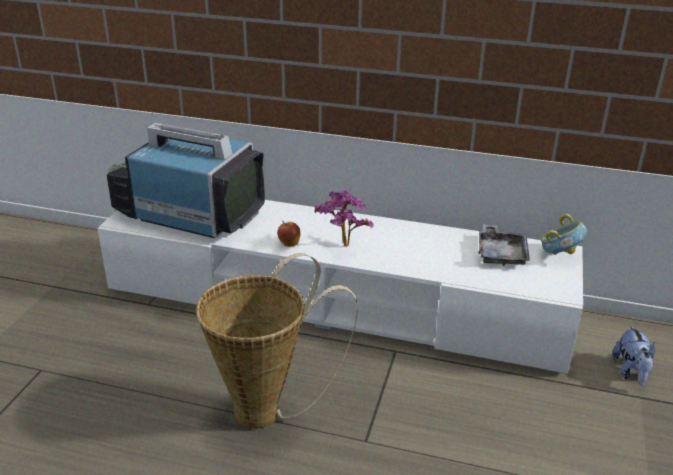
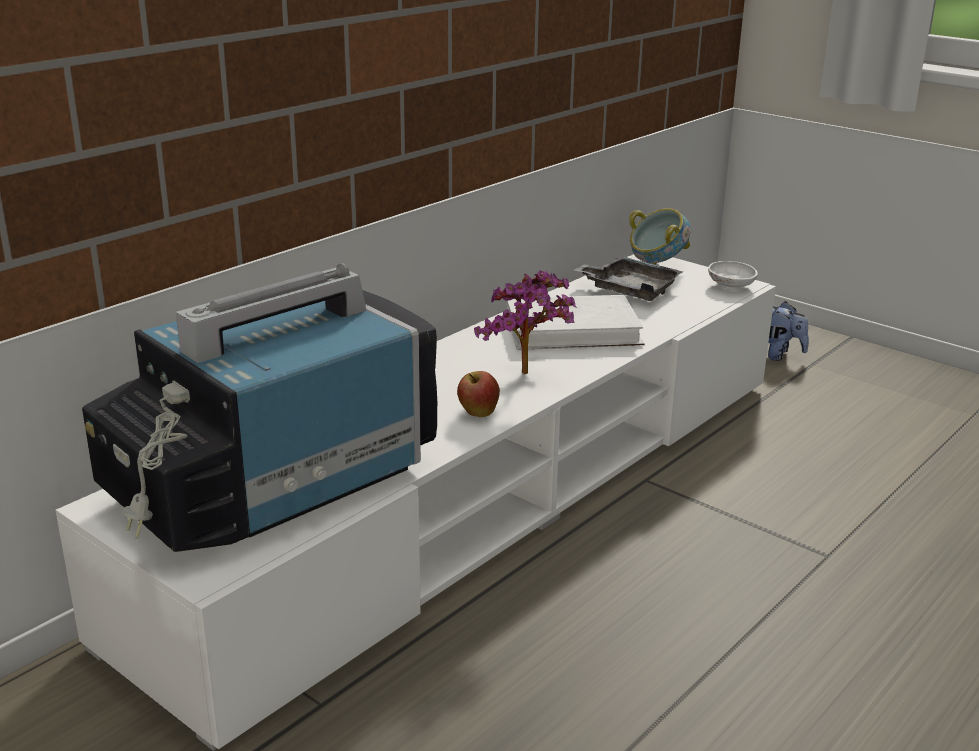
camera: 65 degrees left, 5 degrees down
(268, 409) = (728, 623): basket -> none
(417, 248) = (573, 330): none -> white book
(555, 289) = (731, 286): none -> white bowl

